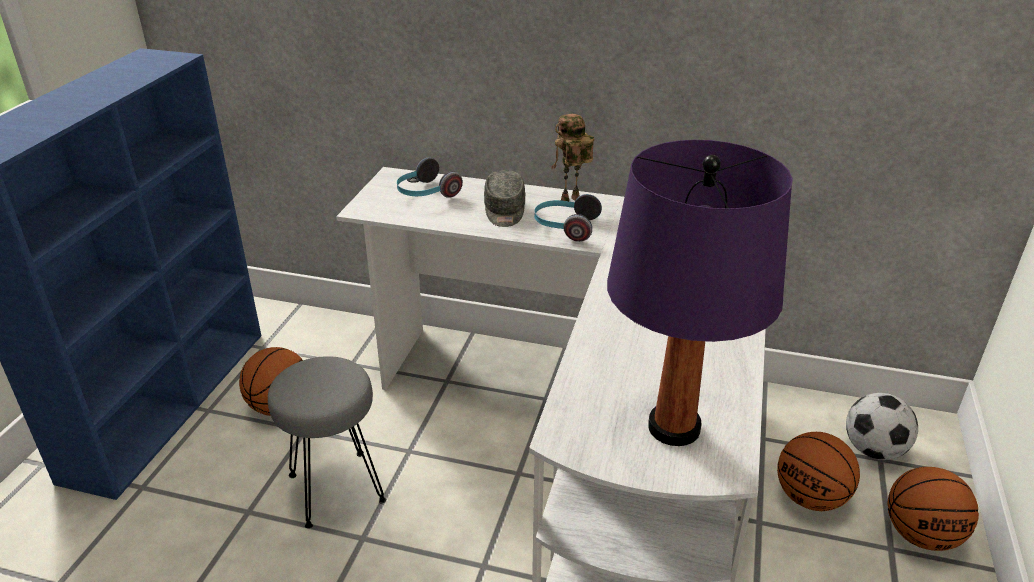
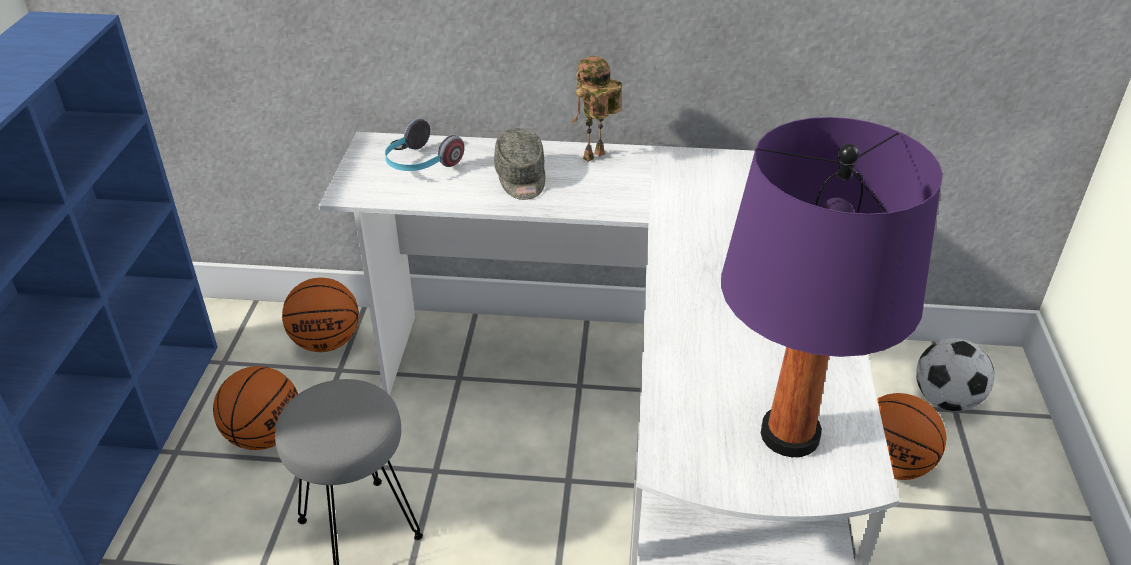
camera: 10 degrees left, 5 degrees up
(565, 227) = (598, 193): headphones -> none
(921, 535) = (1012, 490): basketball -> basketball (326, 342)

